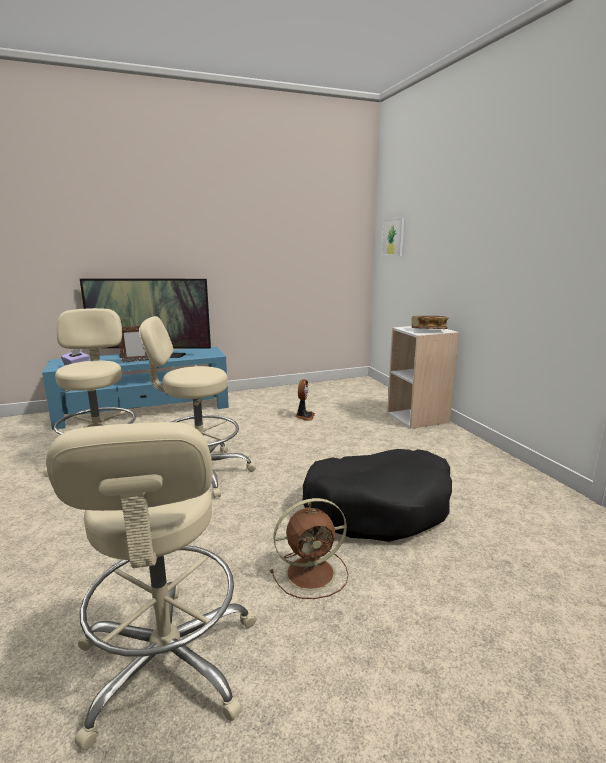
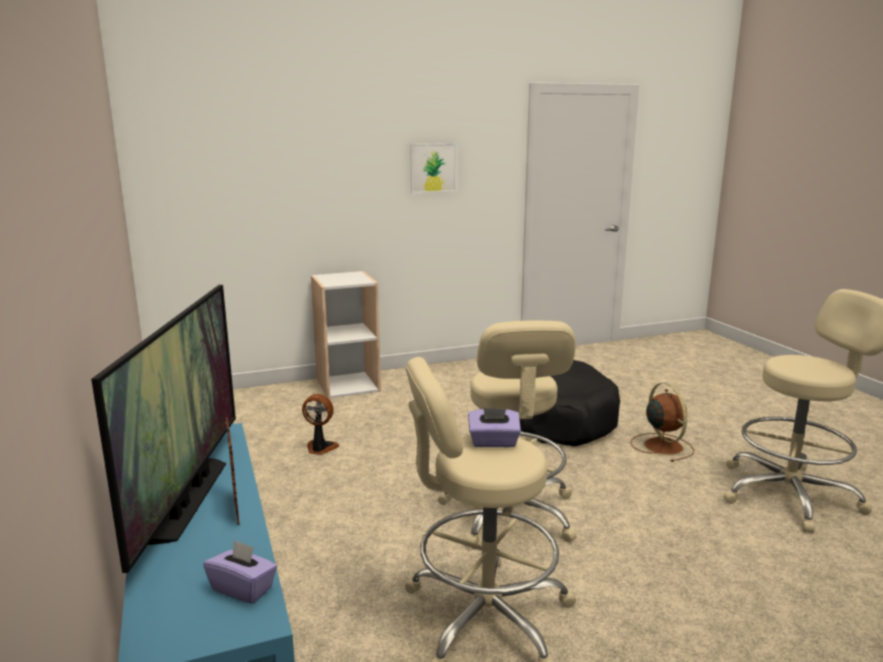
camera: 90 degrees left, 0 degrees up
(101, 367) = (493, 442): none -> purple tissue box
(393, 237) = (188, 170): picture -> picture (433, 168)
(428, 330) = (351, 277): book -> none

